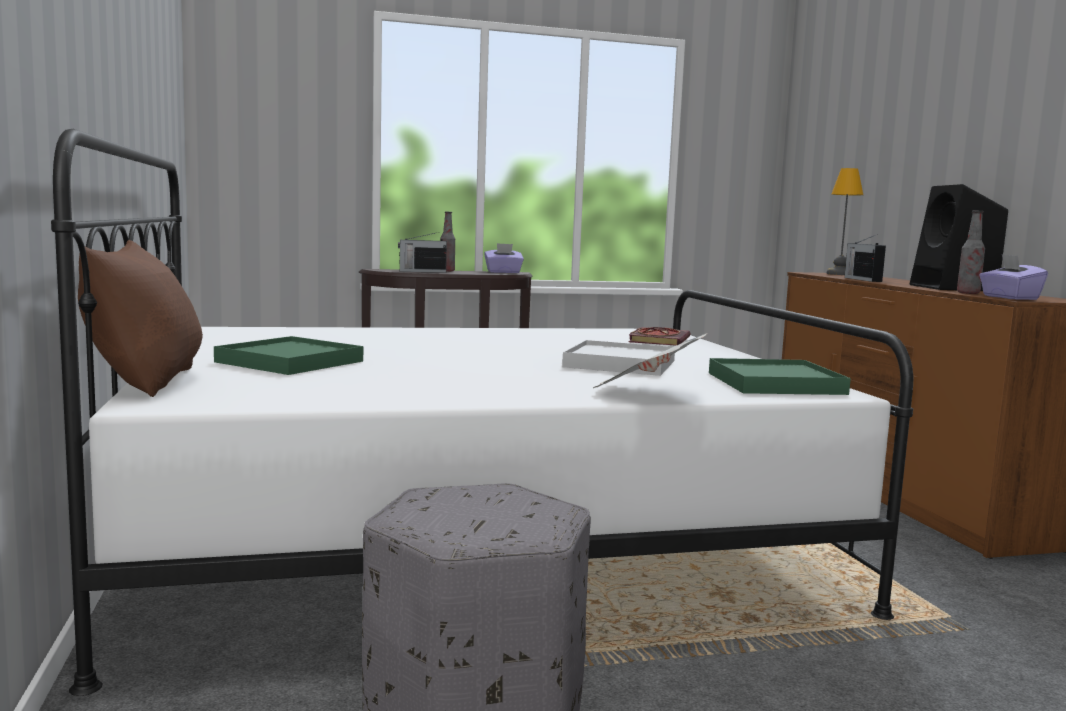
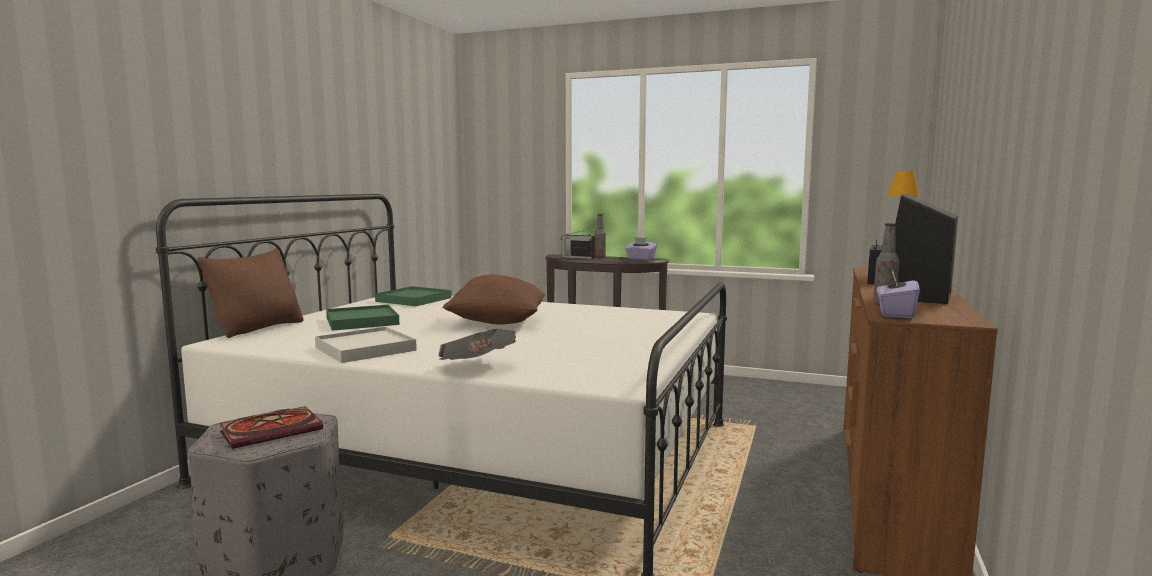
camera: 35 degrees right, 0 degrees up
(484, 350) = (497, 322): none -> brown pillow
(620, 364) = (549, 342): white tray -> white tray (365, 349)
(658, 340) = (658, 323): book -> book (273, 430)
(774, 383) = (602, 372): green tray -> green tray (413, 300)

